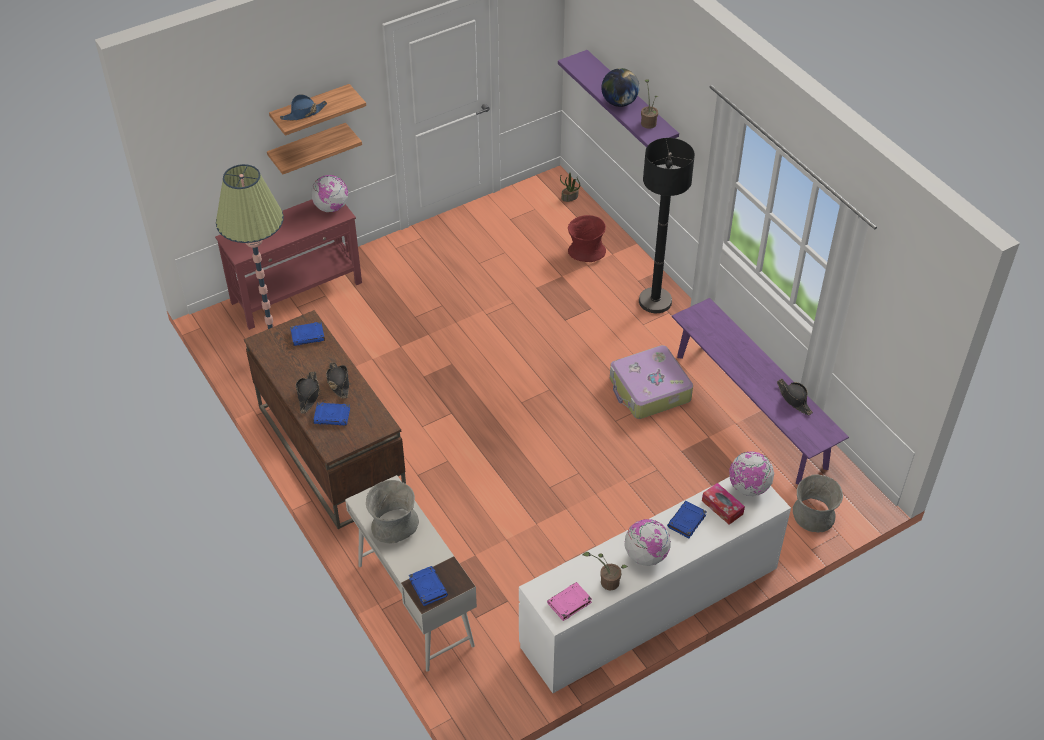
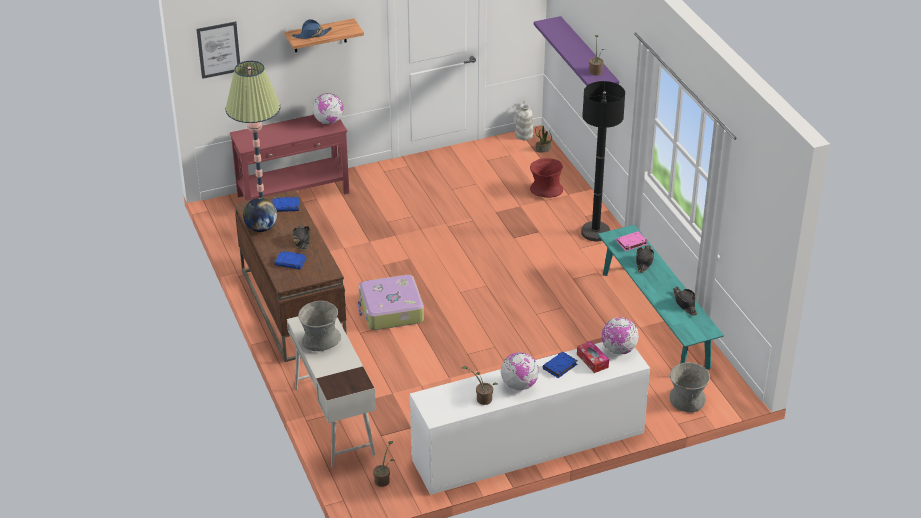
camera: 10 degrees right, 10 degrees down
(192, 145) = (218, 49): none -> picture
(308, 148) = (315, 69): shelf -> none
(308, 395) = (275, 246): black hat -> black hat (644, 261)
(427, 587) = (336, 383): blue book -> none
(493, 680) = (383, 480): none -> potted plant
(543, 181) = (524, 135): none -> white vase
(569, 603) = (447, 409): pink book -> pink book (631, 243)
(619, 102) = (575, 55): globe -> globe (261, 228)
(649, 390) = (571, 295): suitcase -> suitcase (390, 311)
(750, 410) = (655, 319): purple bench -> turquoise bench

